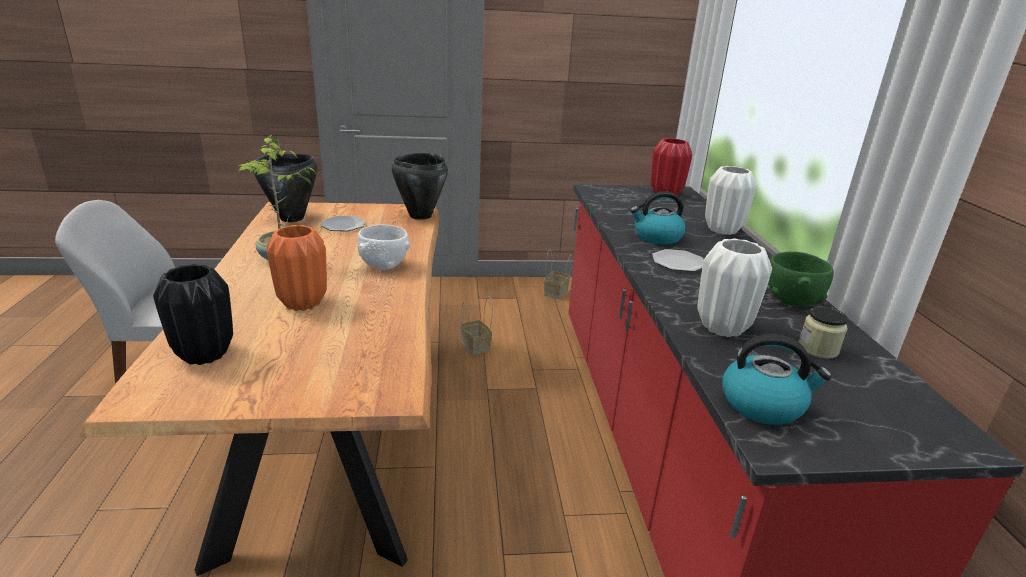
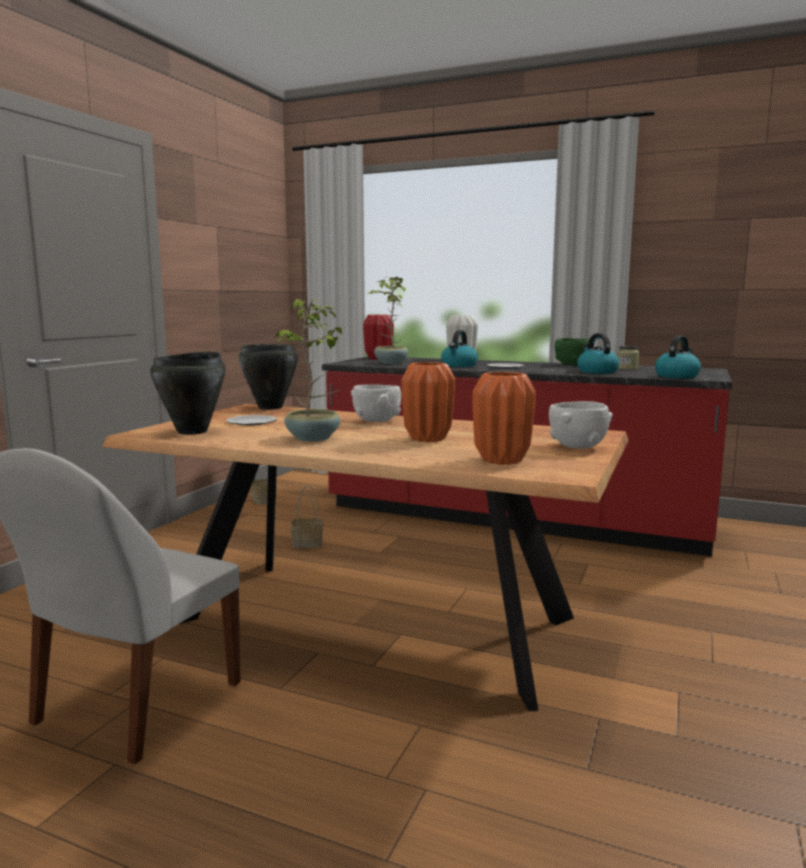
camera: 60 degrees left, 15 degrees down
(205, 354) = (502, 460): black vase -> orange vase
(290, 389) = (577, 447): none -> white bowl
(629, 205) = (390, 363): none -> potted plant
(722, 327) = (596, 371): white vase -> kettle

